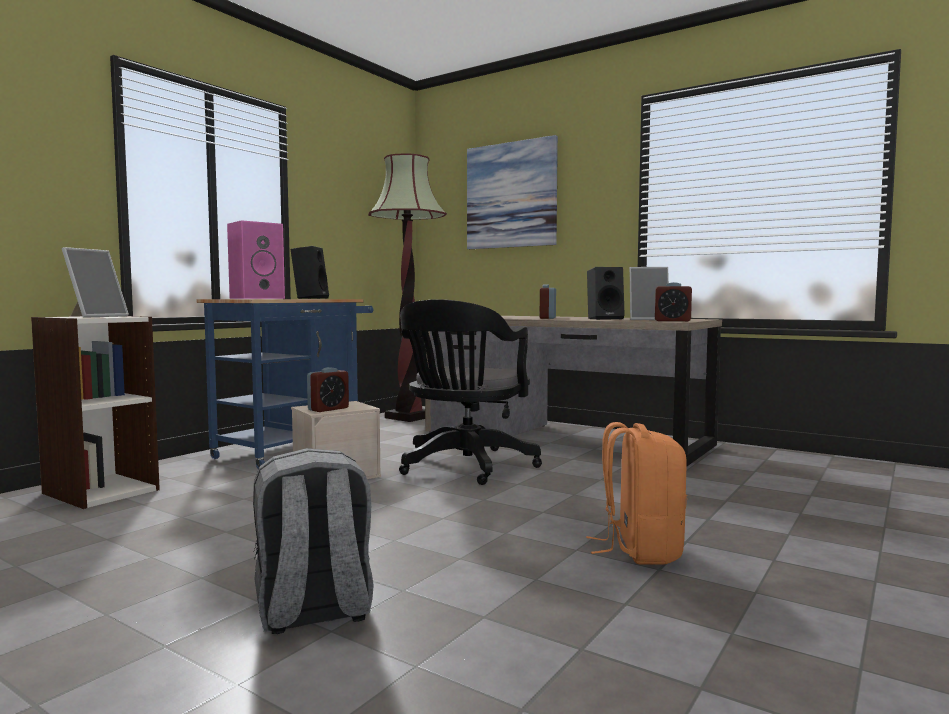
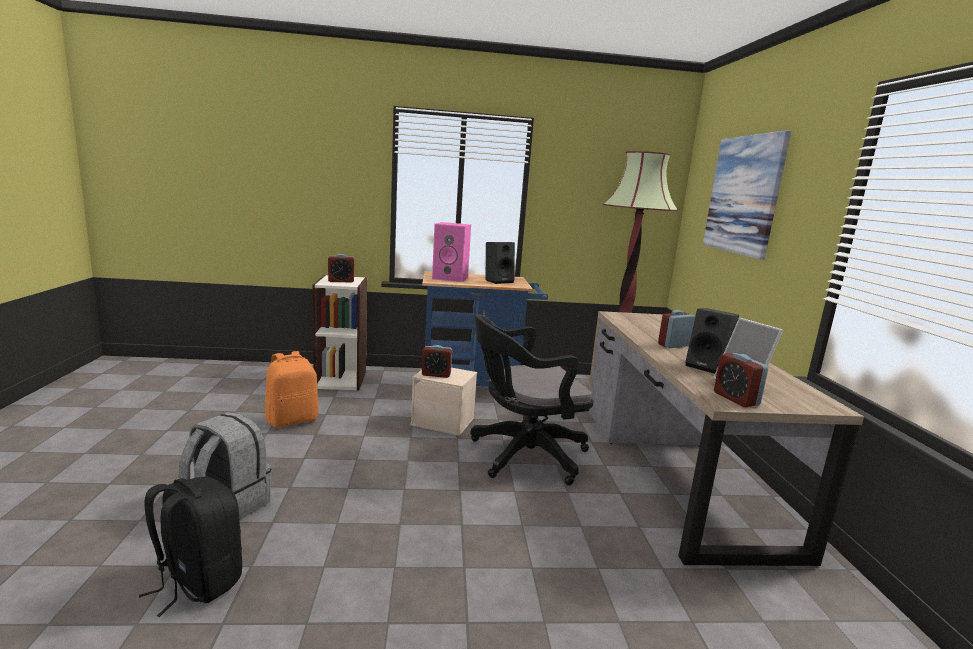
camera: 50 degrees right, 10 degrees up
(96, 316) = (341, 281): picture frame -> alarm clock
(477, 654) = (197, 582): none -> black backpack
(640, 550) = (421, 600): orange backpack -> orange backpack (292, 420)

